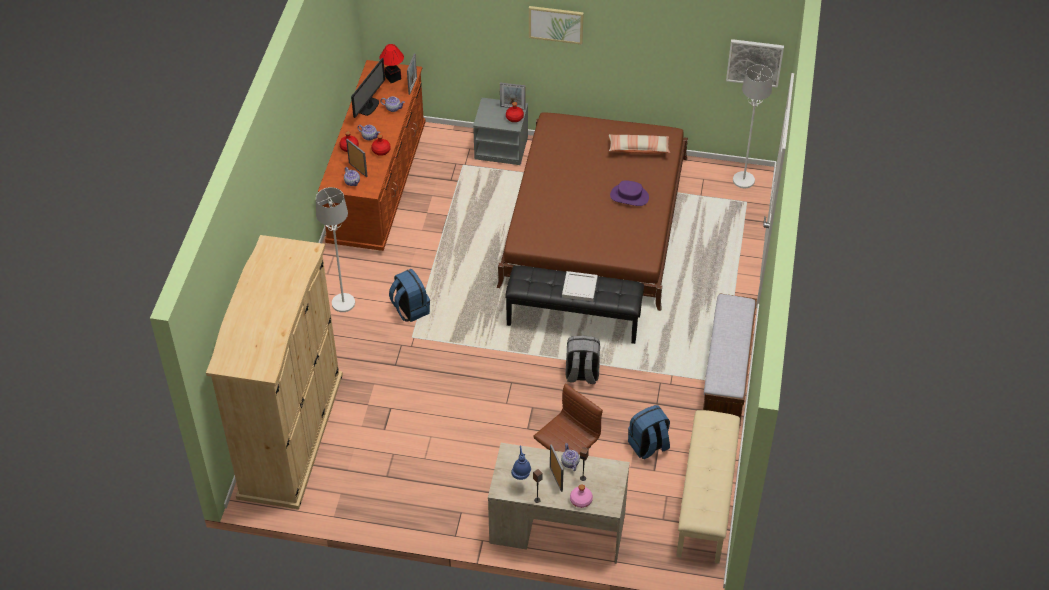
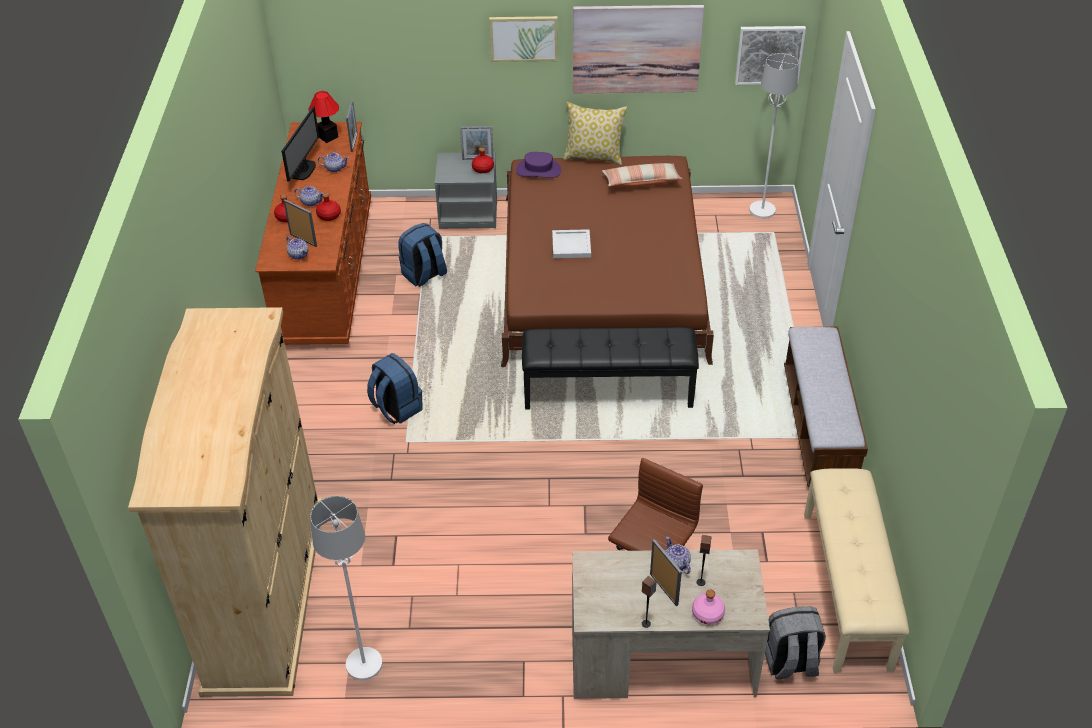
camera: 10 degrees left, 5 degrees down
(343, 303) = (308, 413): white floor lamp -> white floor lamp (364, 664)
(521, 479) = (615, 597): blue table lamp -> none
(579, 287) = (615, 343): white tray -> white tray (570, 245)
(581, 374) = (636, 454): grey backpack -> grey backpack (790, 662)
(607, 119) = (594, 157): none -> pillow
(629, 196) = (646, 233): purple hat -> purple hat (538, 170)
(646, 43) = (636, 49): none -> picture
(648, 446) = (749, 531): blue backpack -> blue backpack (424, 275)

